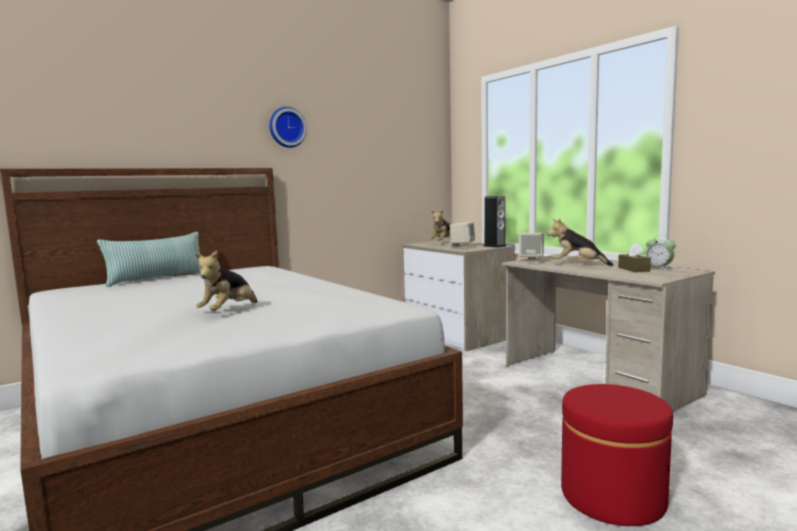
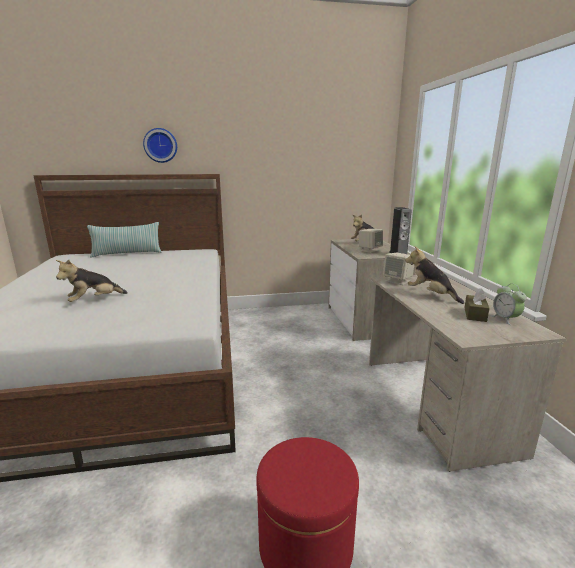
camera: 25 degrees right, 10 degrees up
(286, 127) = (234, 140): wall clock -> wall clock (160, 145)

